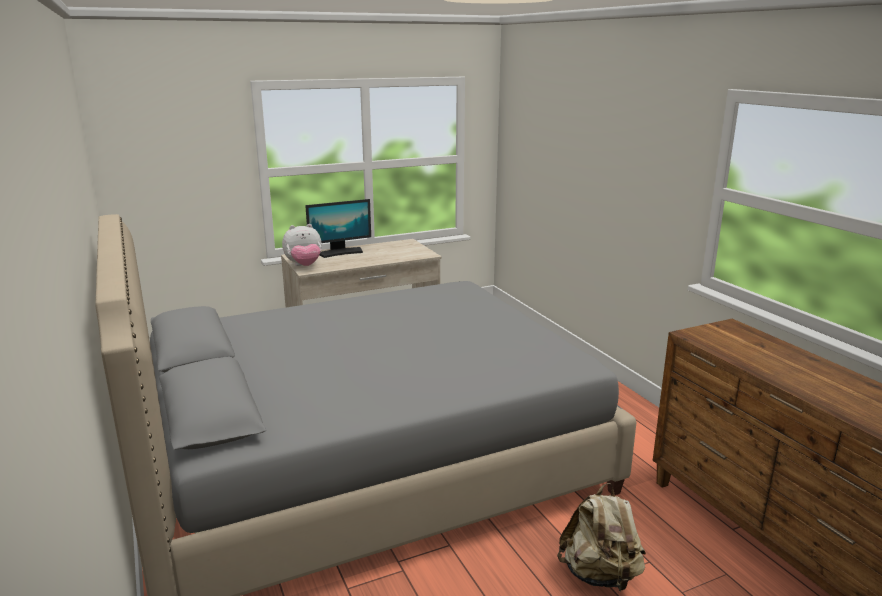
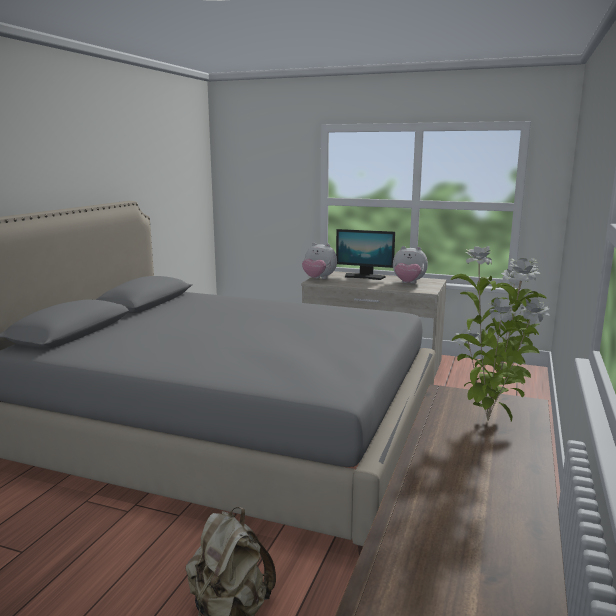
camera: 45 degrees right, 5 degrees down
(395, 251) = (408, 283): none -> plush toy
(746, 342) = (490, 422): none -> potted plant

